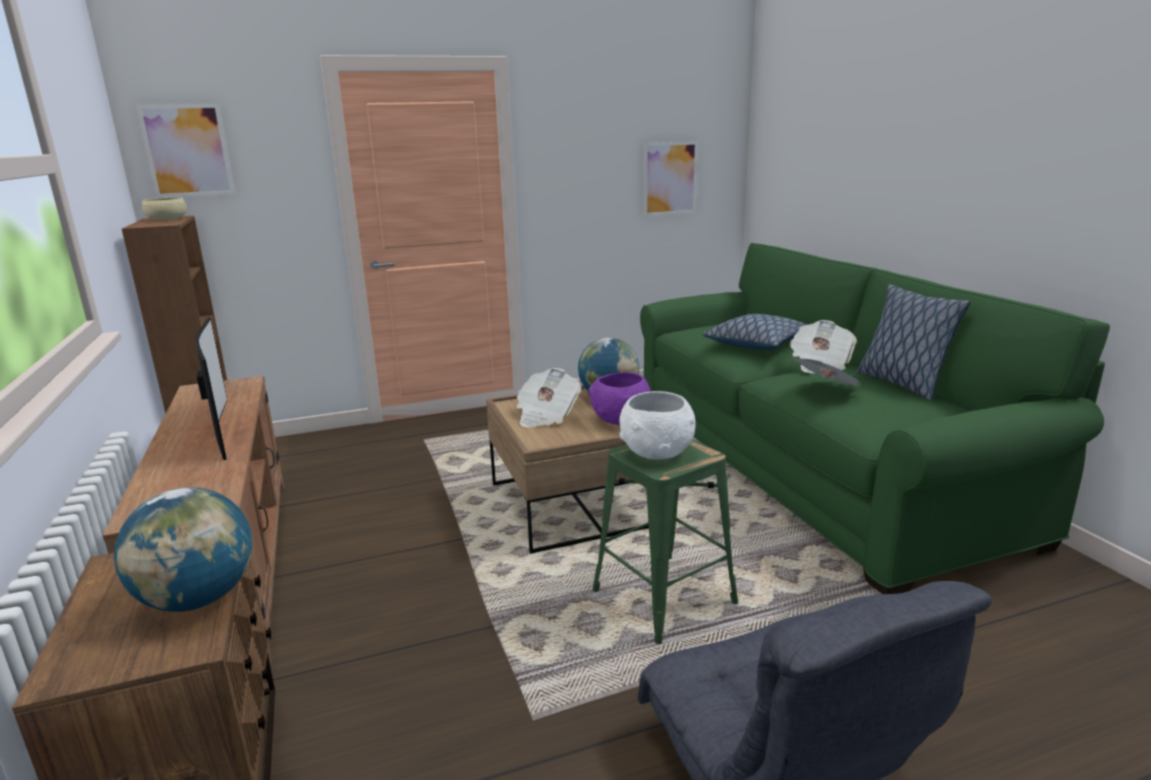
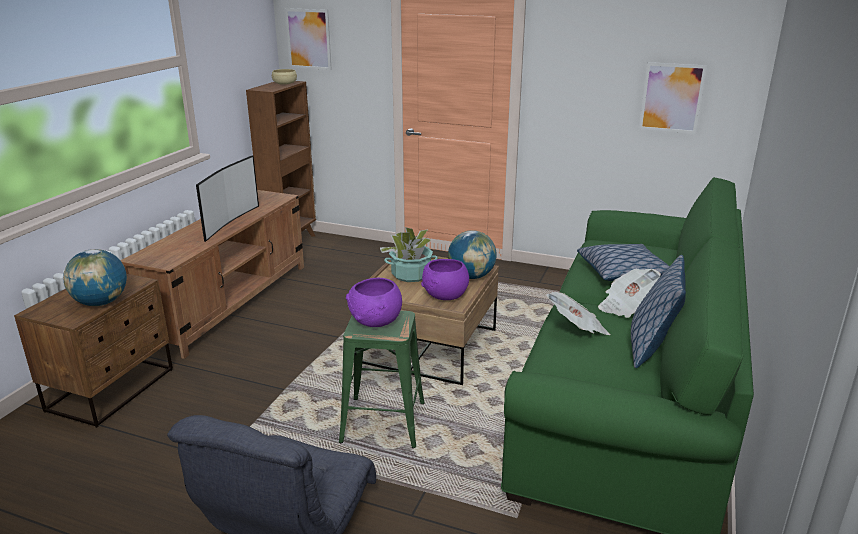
camera: 40 degrees right, 5 degrees up
(546, 415) = (411, 275): newspaper -> potted plant
(658, 453) = (375, 321): white bowl -> purple bowl

